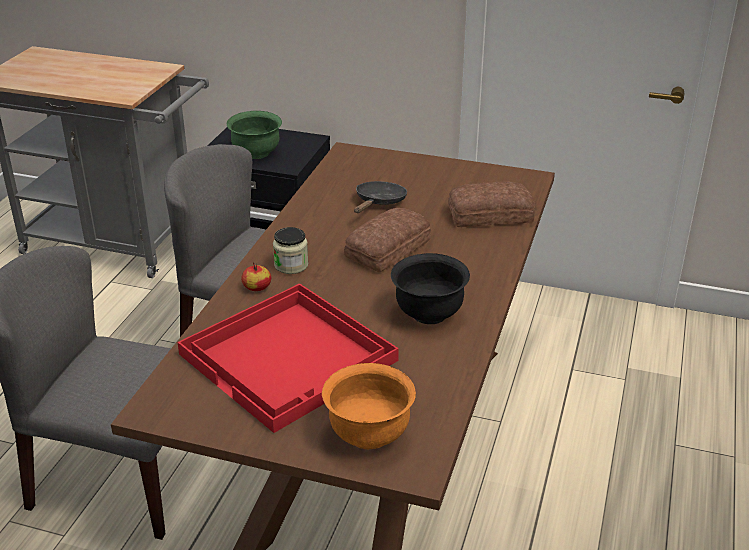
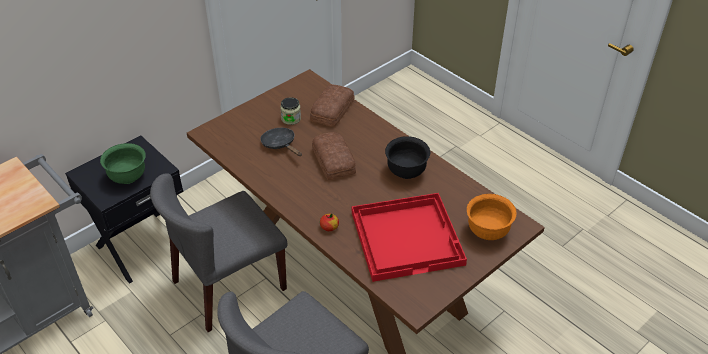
camera: 60 degrees left, 10 degrees up
(291, 265) = (318, 205): jar -> jar (291, 119)

